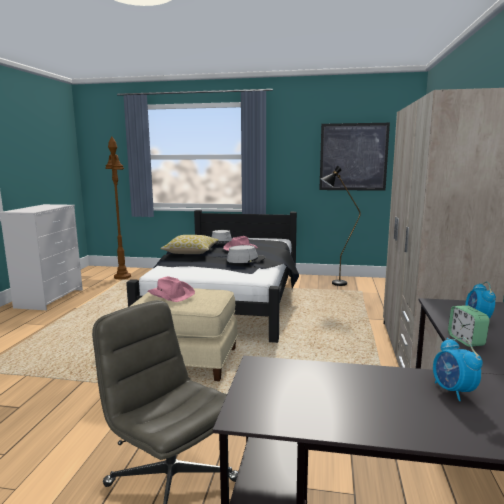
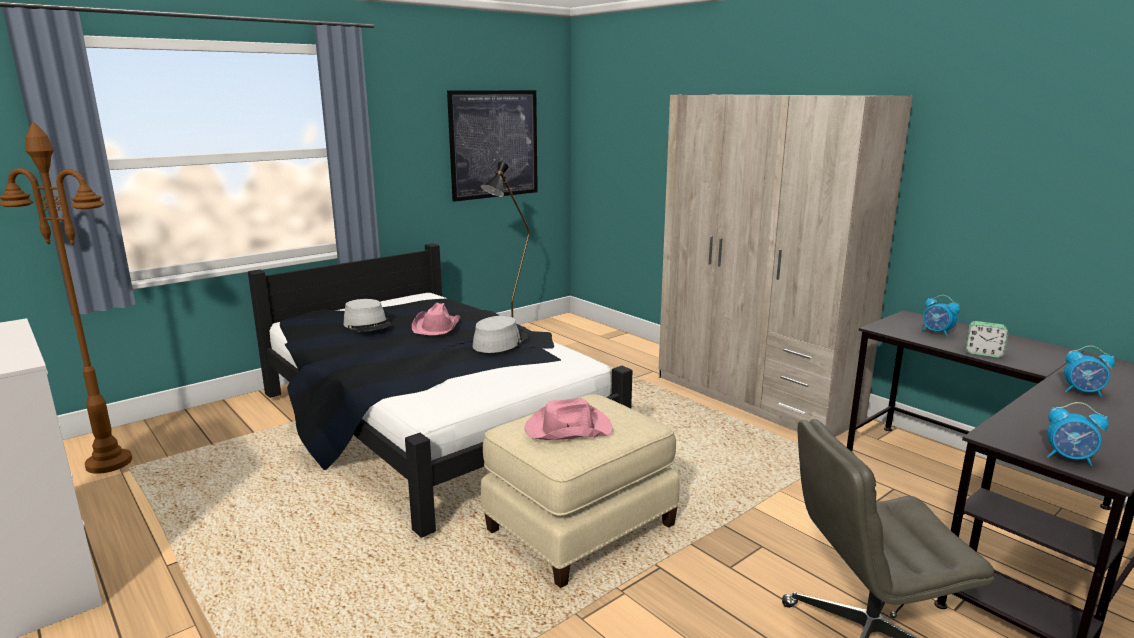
camera: 50 degrees left, 5 degrees up
(191, 252) = (377, 356): pillow -> none
(255, 396) = (1069, 458): none -> alarm clock

